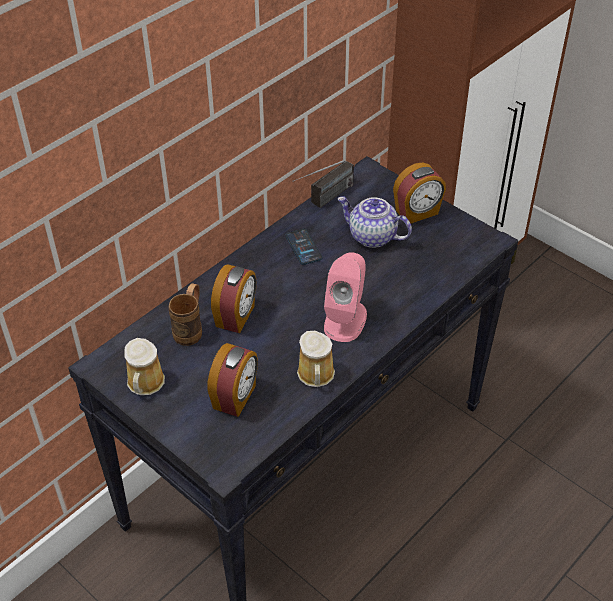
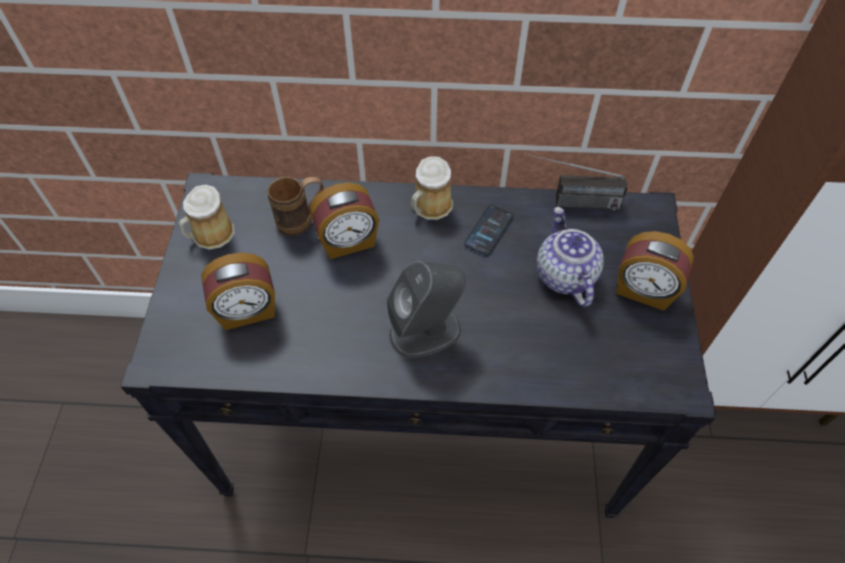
camera: 50 degrees right, 10 degrees up
(316, 375) = (329, 357): mug -> mug (430, 207)
(345, 320) = (426, 331): pink speaker -> grey speaker

